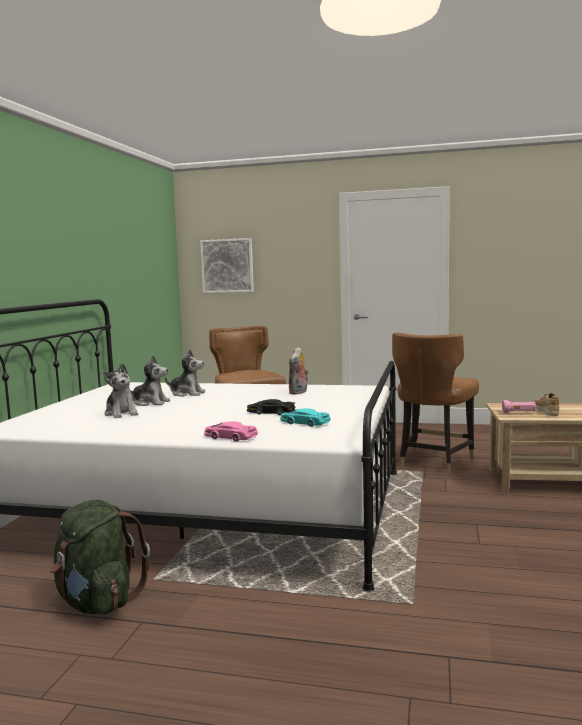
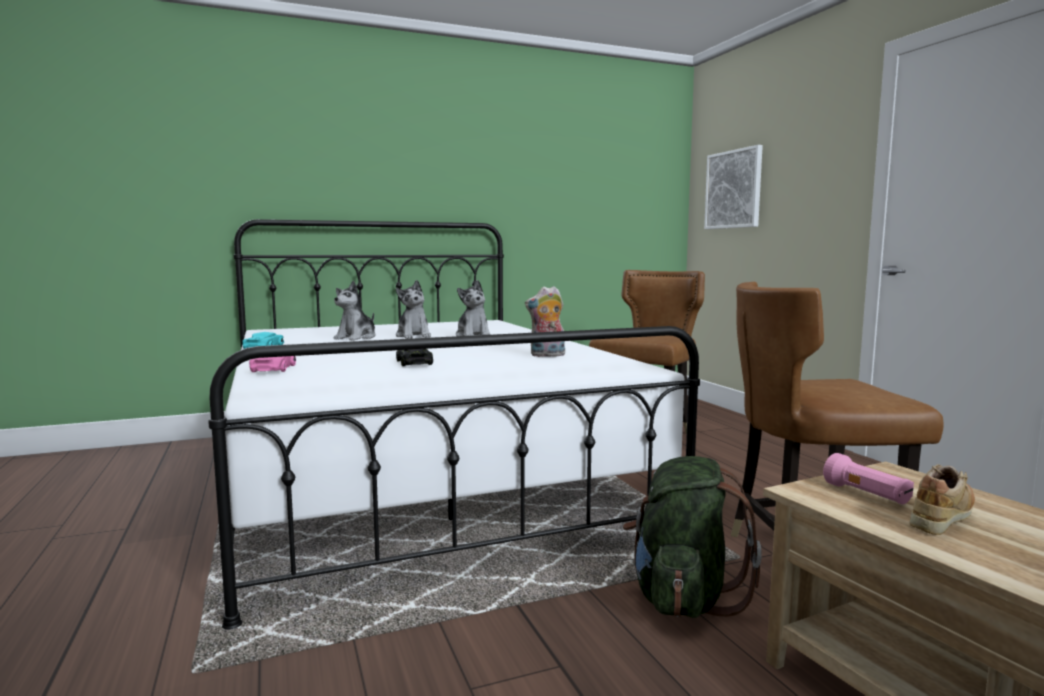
camera: 55 degrees right, 0 degrees up
(98, 602) = (166, 500): green backpack -> green backpack (682, 597)
(304, 422) = (370, 376): turquoise toy car -> turquoise toy car (264, 347)

